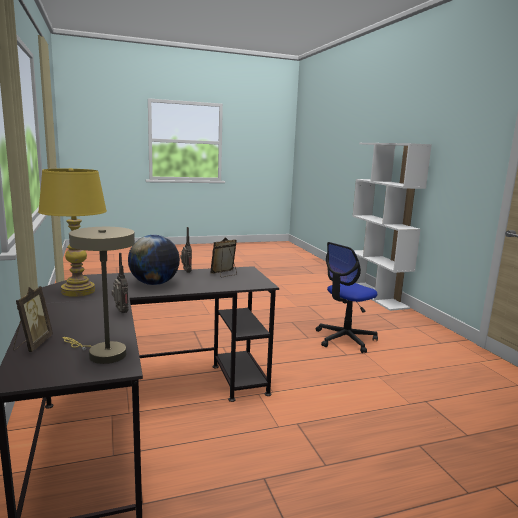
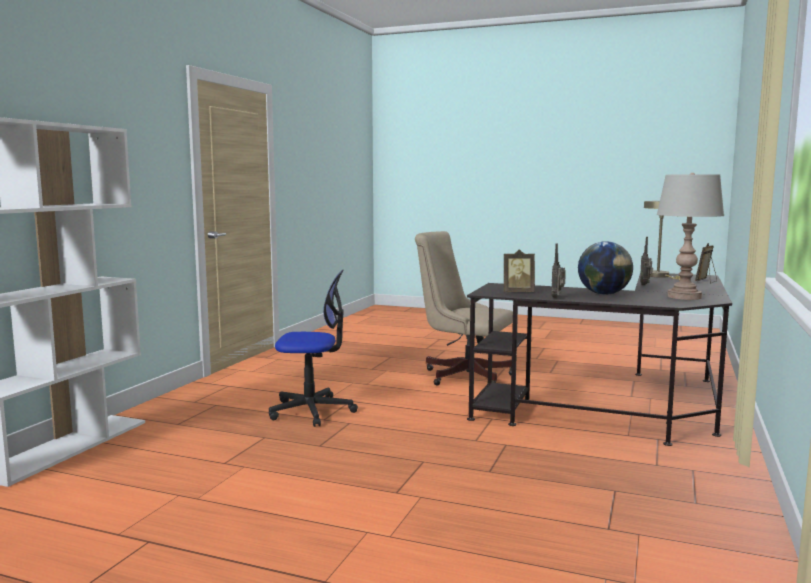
camera: 140 degrees left, 5 degrees down
(78, 291) = (684, 297): yellow table lamp -> grey table lamp
(339, 424) = (462, 375): none -> beige office chair

